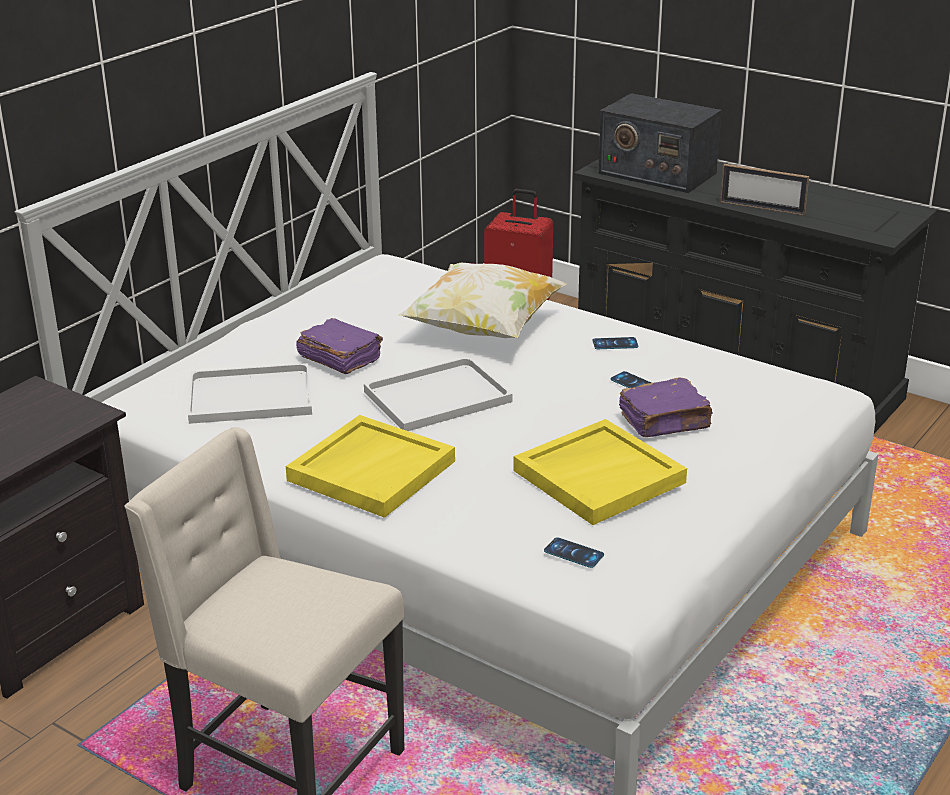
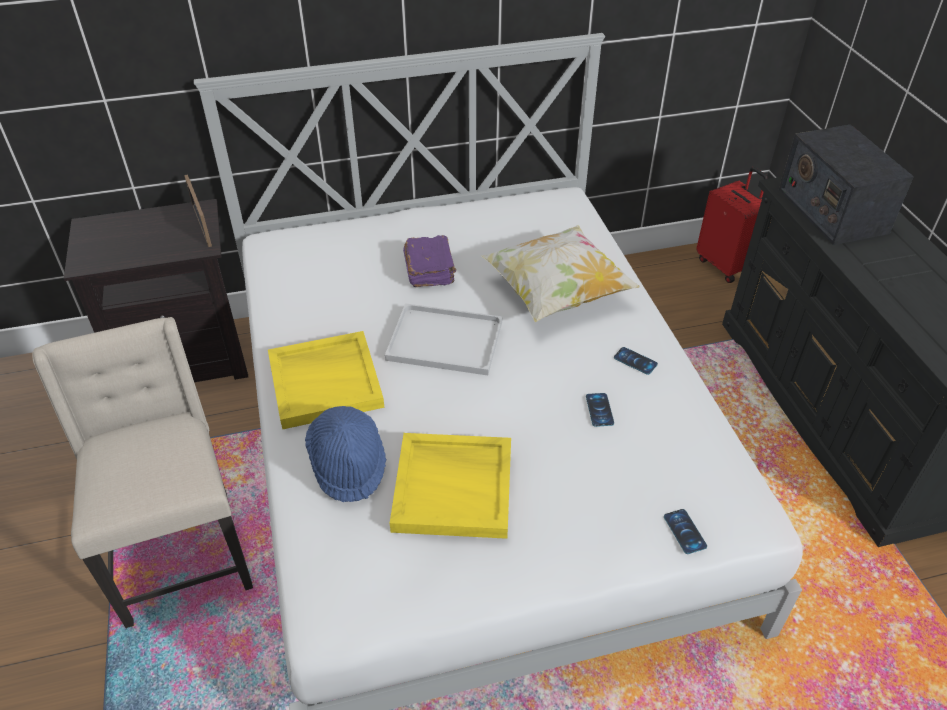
camera: 40 degrees right, 15 degrees up
(248, 397) = (337, 273): white tray -> none
(488, 506) = (348, 465): none -> blue hat
(573, 553) = (347, 549): phone -> phone (684, 531)
(665, 422) = (576, 464): purple book -> none
(762, 208) = (883, 293): picture frame -> picture frame (202, 225)

